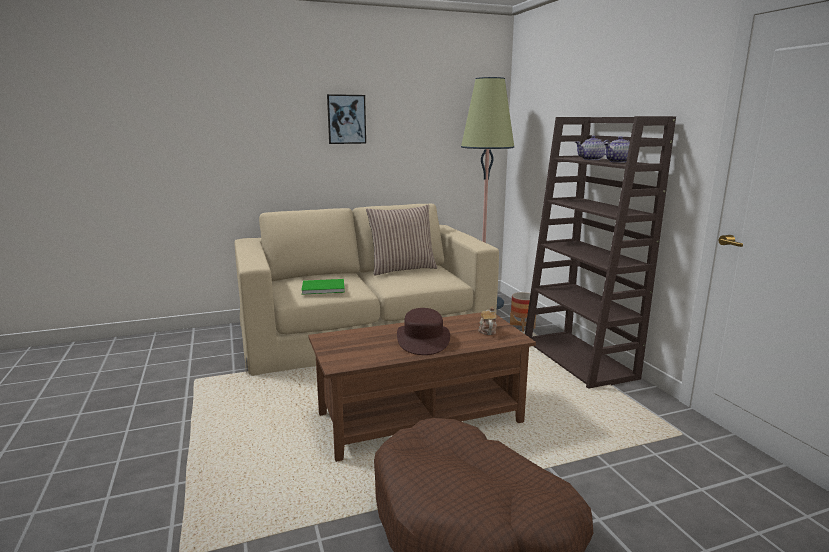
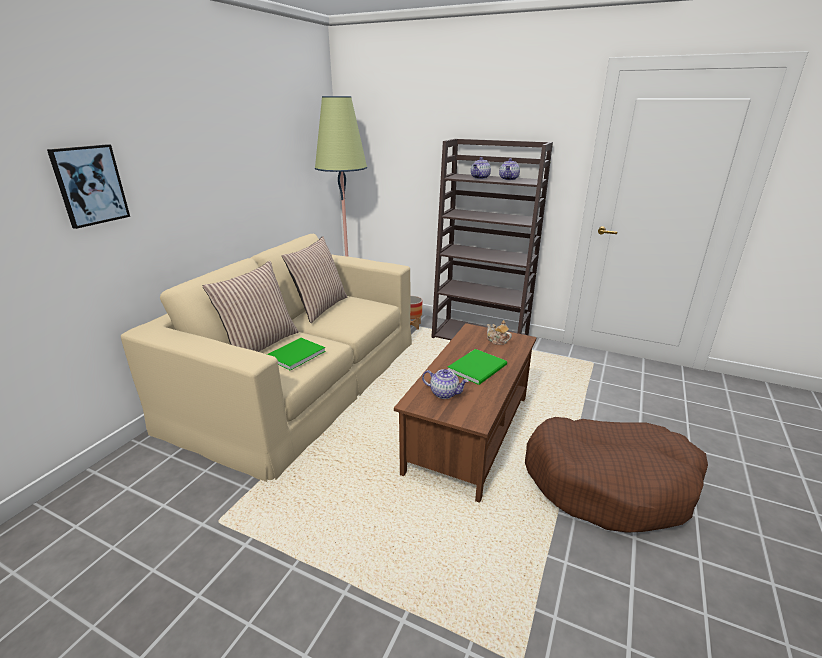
camera: 45 degrees left, 10 degrees up
(318, 277) = (260, 344): none -> pillow
(346, 119) = (210, 150): picture -> picture (90, 185)
(358, 342) = (444, 393): none -> teapot
(423, 339) = (479, 368): brown hat -> green book

